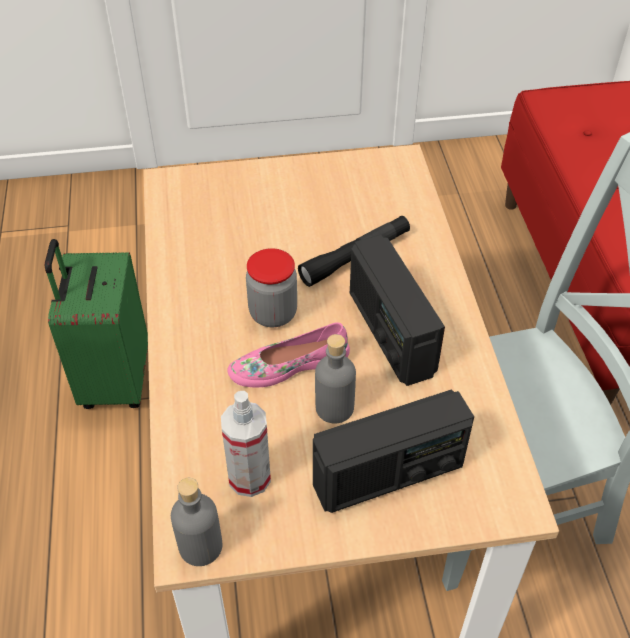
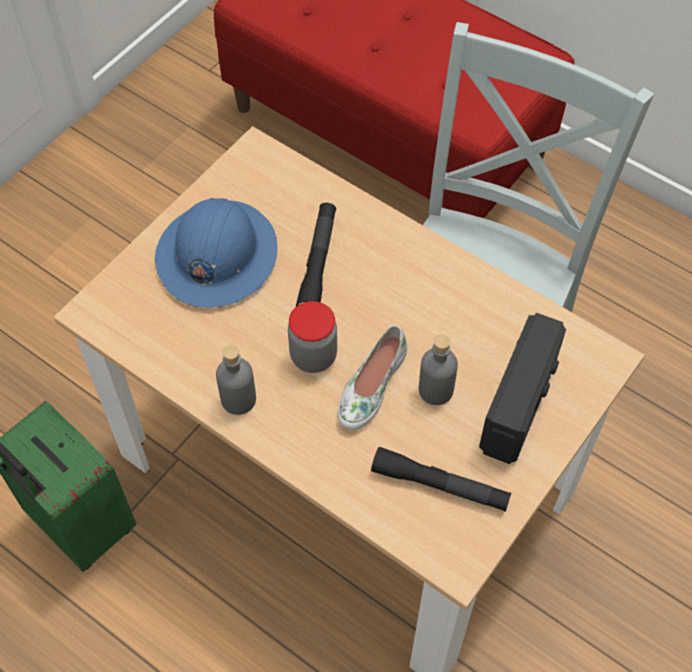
camera: 45 degrees left, 10 degrees up
(200, 546) = (464, 556): grey bottle -> grey bottle (238, 399)
(249, 478) = (440, 485): spray bottle -> black flashlight
(289, 204) = (216, 256): none -> blue hard hat
(289, 365) = (371, 385): pink shoe -> white shoe
(390, 333) = (409, 304): radio -> none

